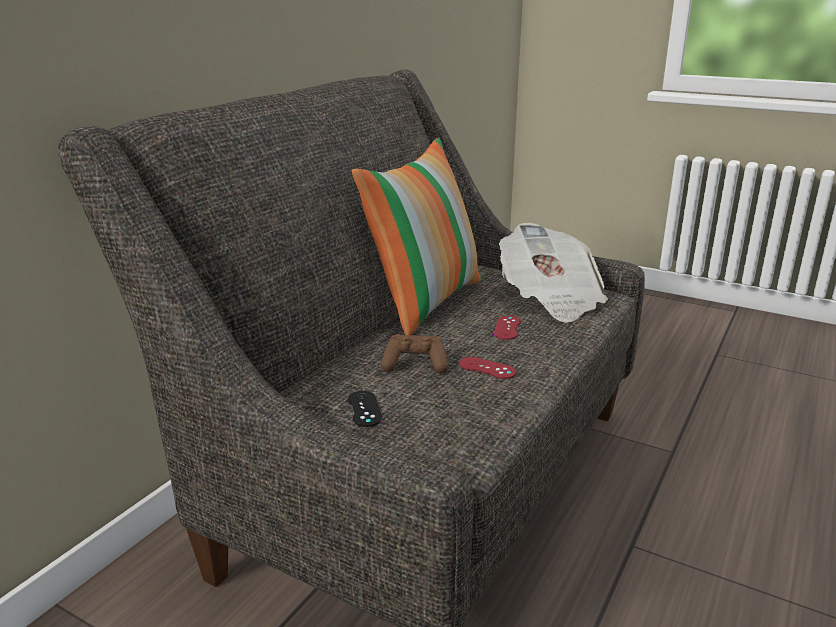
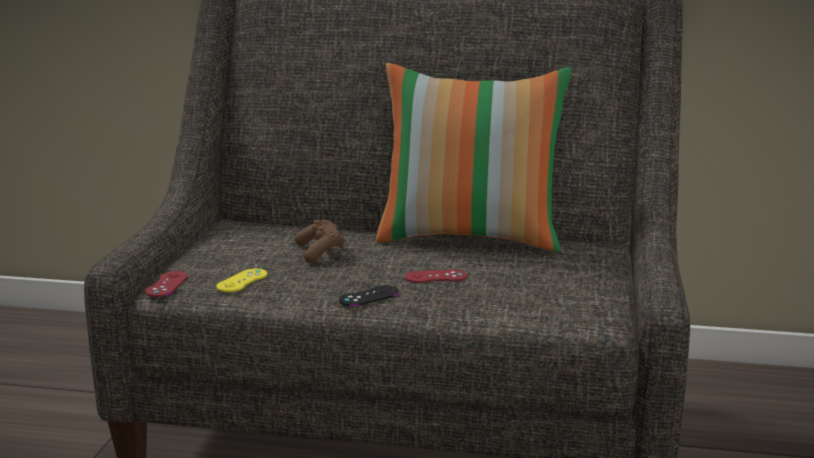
camera: 70 degrees right, 5 degrees down
(364, 409) = (230, 247): black game controller -> black game controller (369, 296)
(469, 412) = (242, 281): none -> yellow game controller
(487, 368) = (332, 278): red game controller -> red game controller (166, 284)
(550, 299) = (542, 289): newspaper -> none

